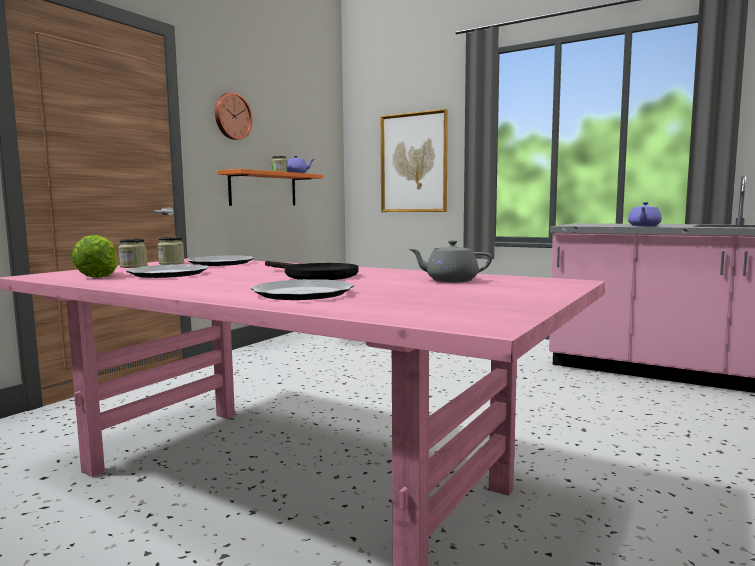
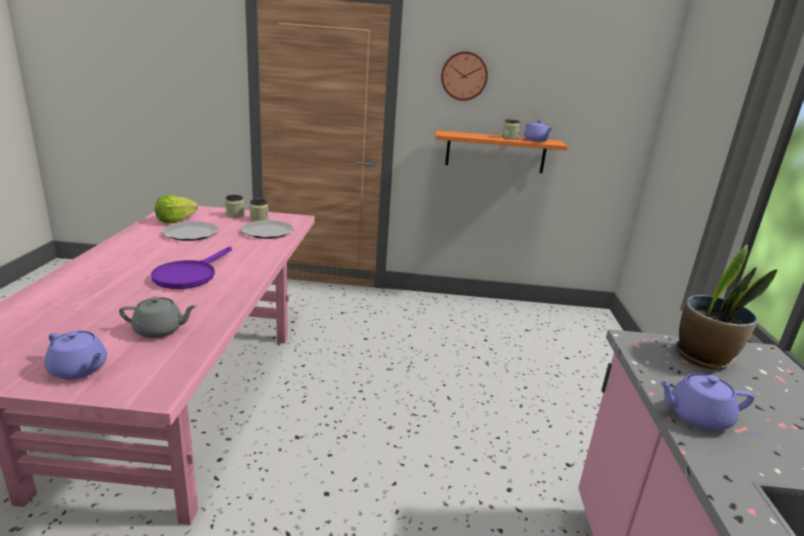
camera: 60 degrees right, 15 degrees up
(303, 294) = (81, 290): plate -> none
(314, 275) = (189, 275): black frying pan -> purple frying pan
(414, 163) = (699, 151): picture -> none
(450, 280) = (160, 330): grey teapot -> grey teapot turned 105 degrees clockwise
(522, 292) = (79, 369): none -> purple teapot
(586, 224) = (704, 357): none -> potted plant

